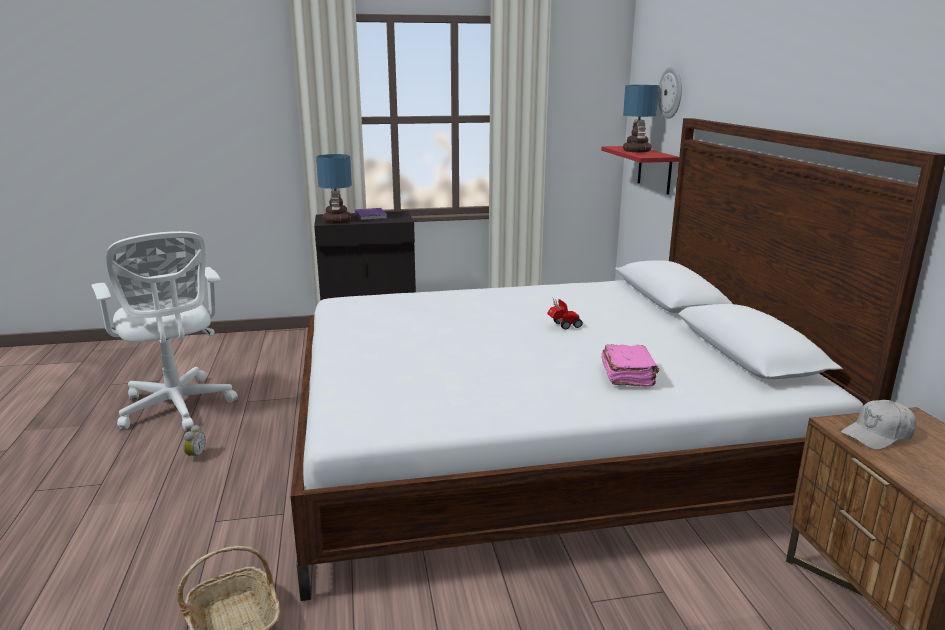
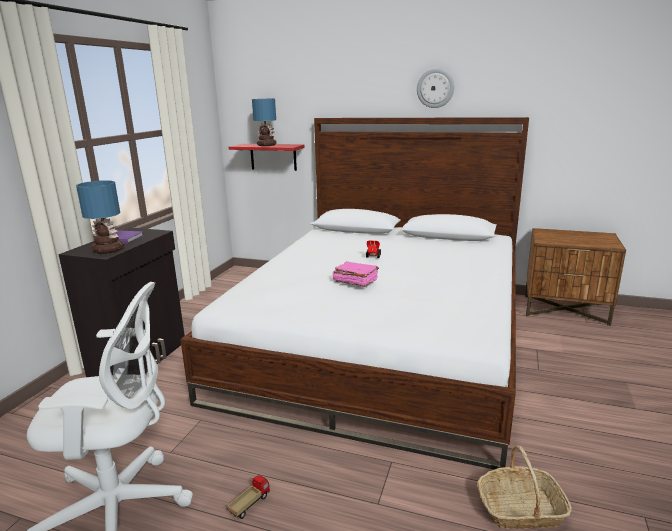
camera: 60 degrees left, 0 degrees up
(195, 456) = (250, 504): alarm clock -> toy truck
(628, 376) = (458, 261): pink book -> pink book (355, 281)
(671, 92) = (283, 103): wall clock -> wall clock (435, 88)
(878, 435) = (555, 239): white cap -> none

